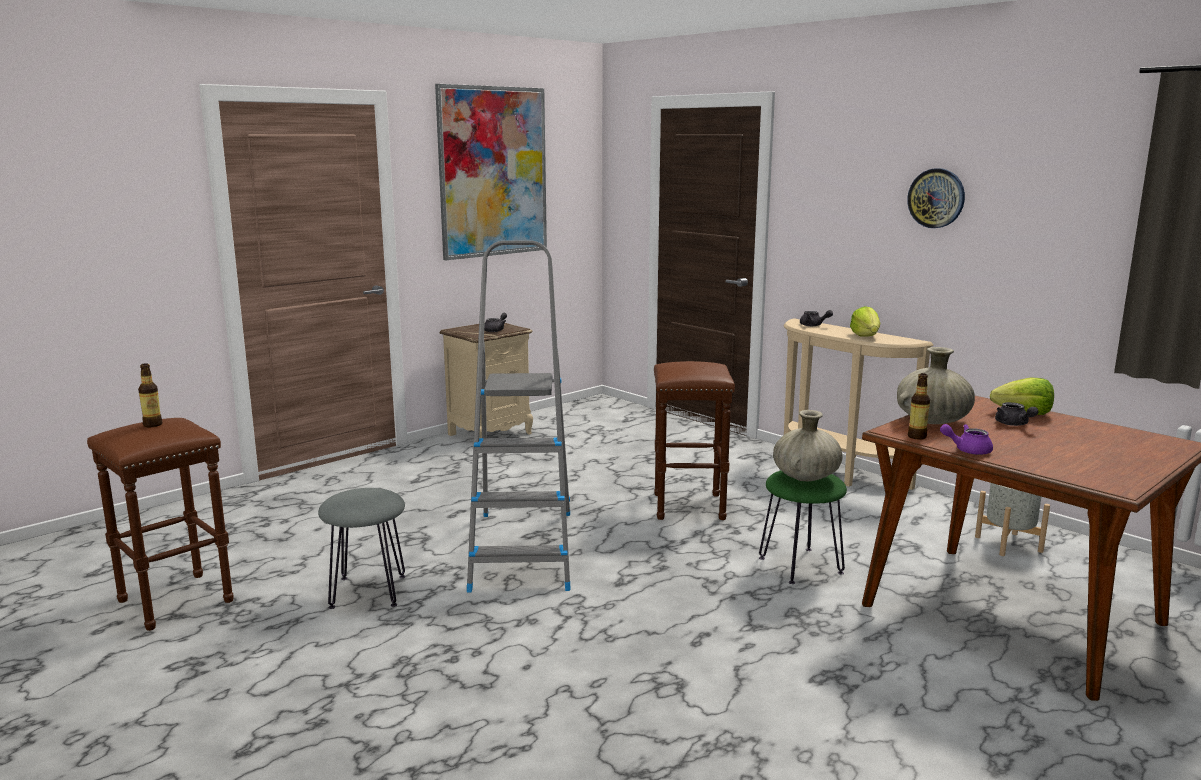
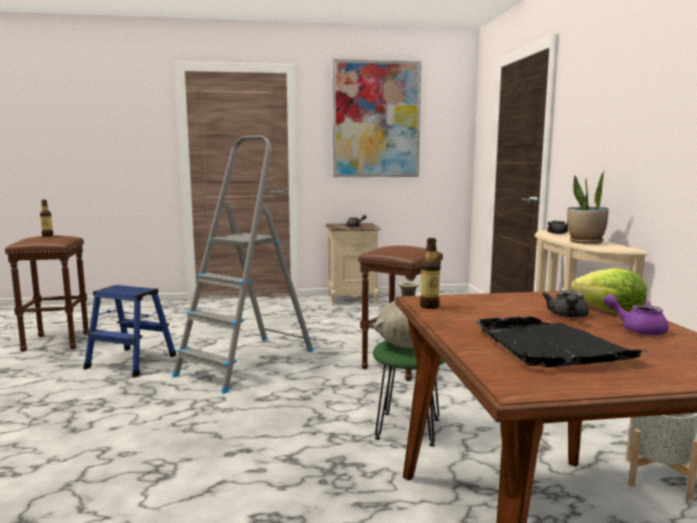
camera: 35 degrees right, 5 degrees down
(368, 591) = (131, 361): grey stool -> blue step ladder
(866, 336) = (585, 242): lettuce -> potted plant
(932, 421) = (483, 300): beige vase -> none
(936, 198) = (658, 102): wall clock -> none
(967, 450) = (444, 323): purple teapot -> purple teapot (637, 329)
(1065, 453) = (550, 347): none -> black tray

